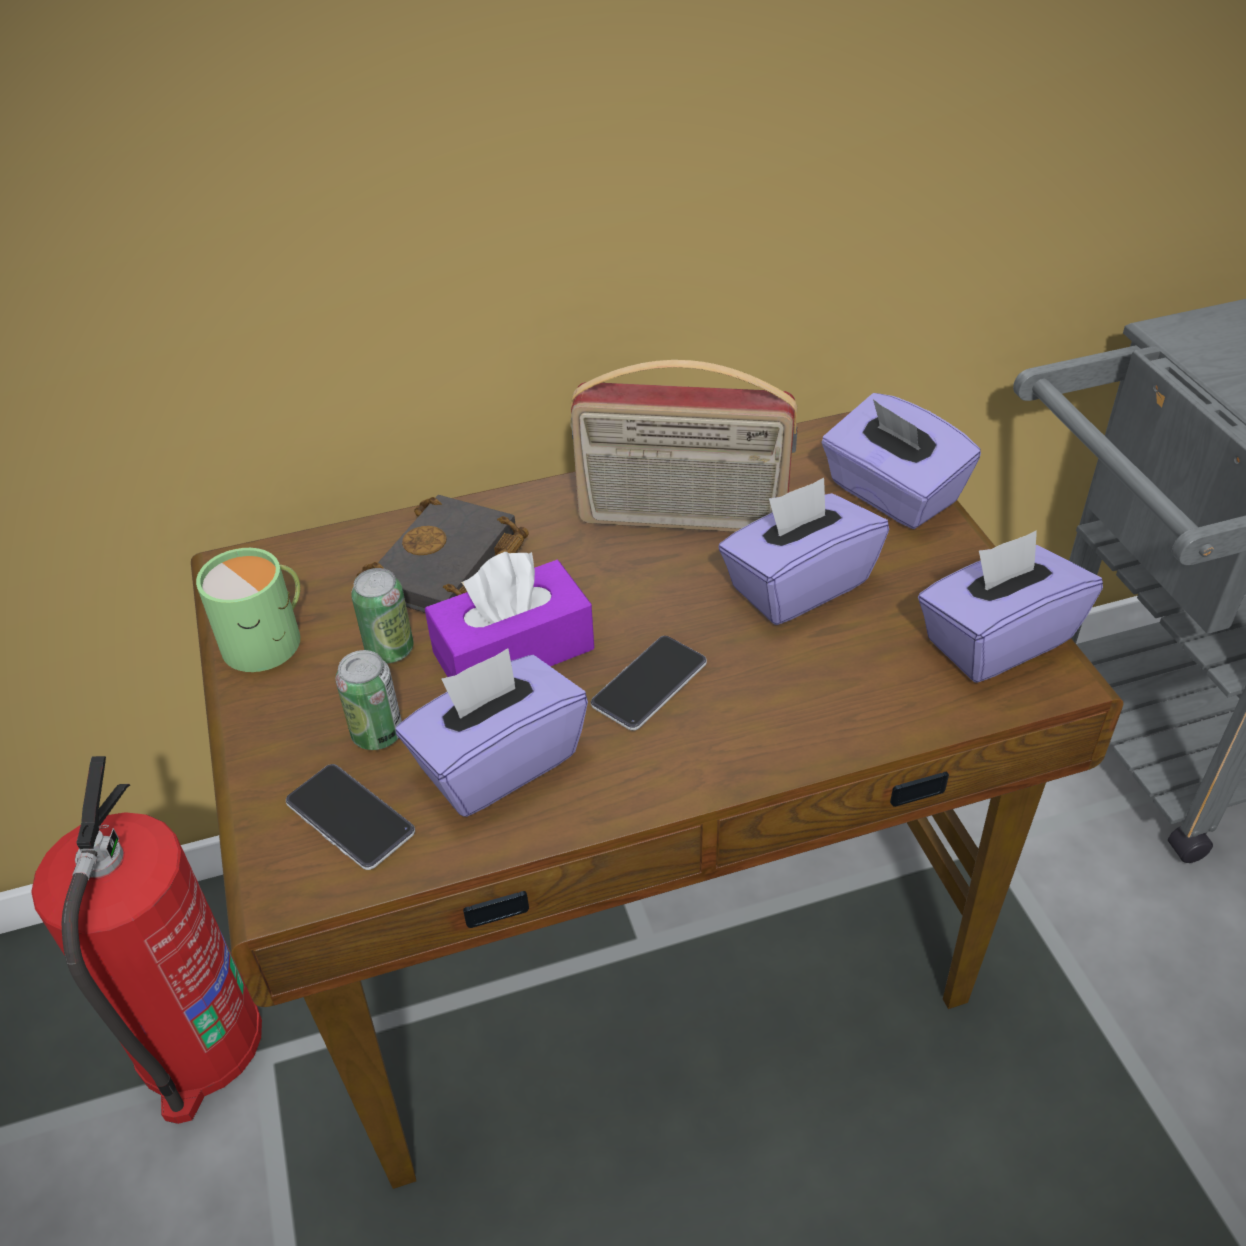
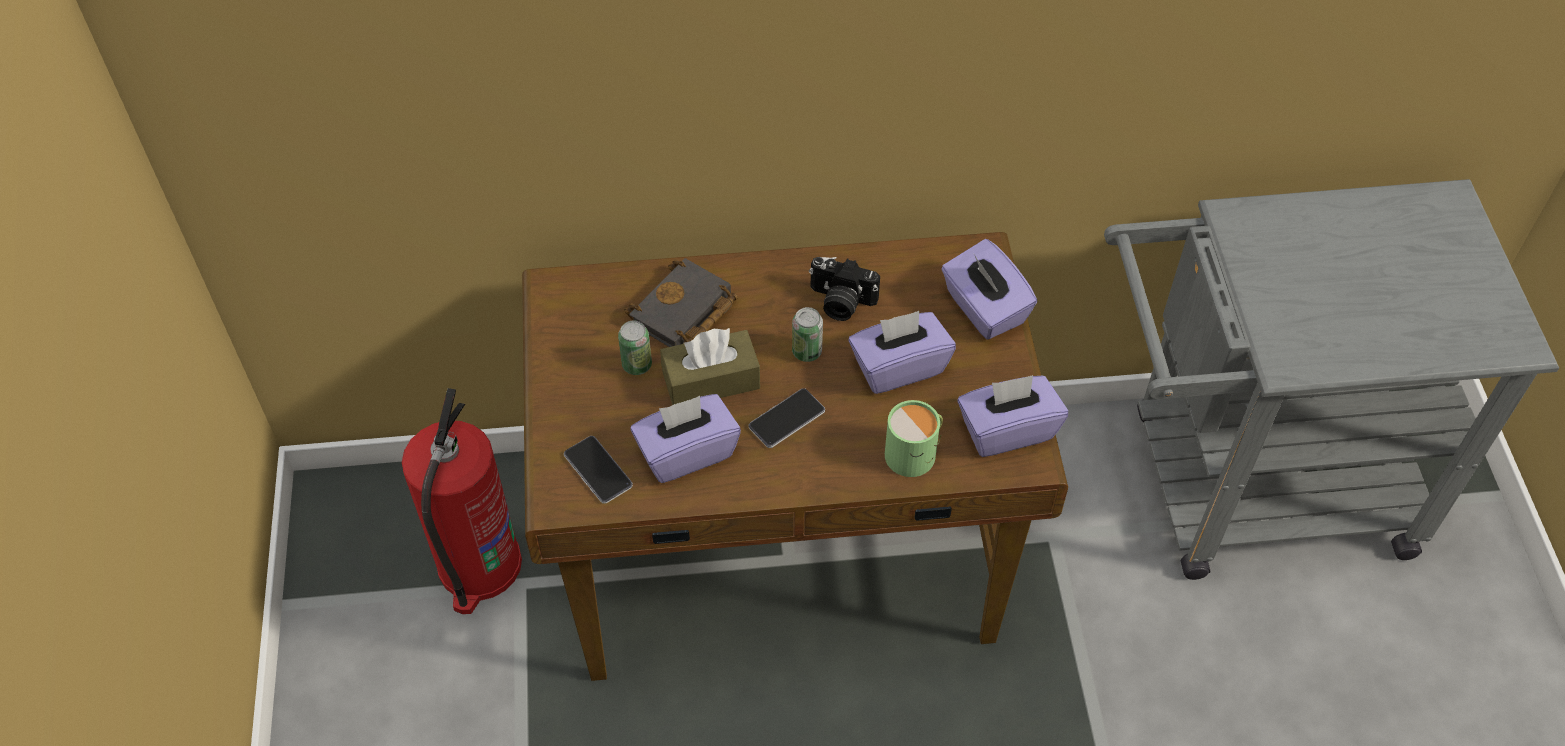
camera: 10 degrees right, 10 degrees up
(269, 639) = (566, 343): green mug -> green mug (915, 453)
(377, 734) = (621, 420): can -> can (807, 351)
(513, 651) = (711, 380): purple tissue box -> brown tissue box
(682, 519) = (840, 302): radio -> camera

